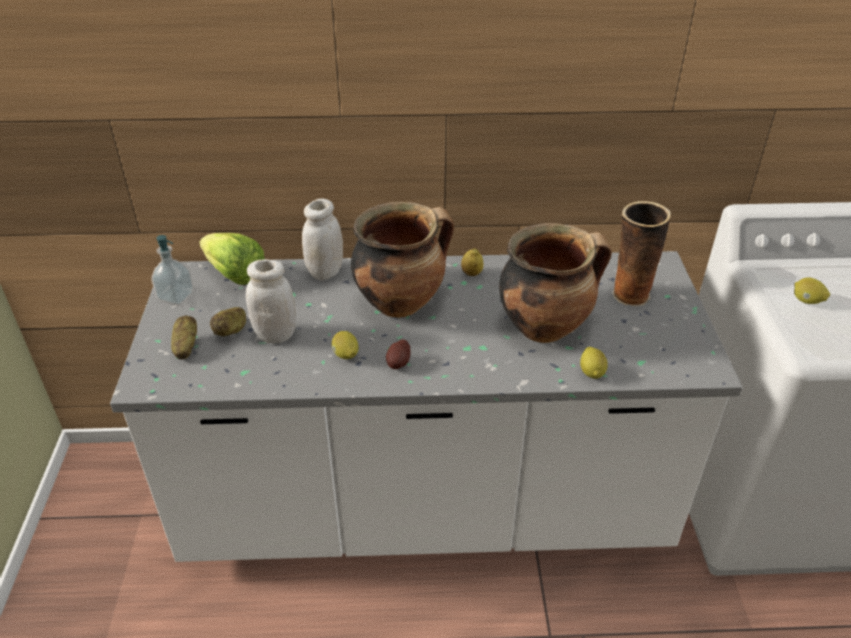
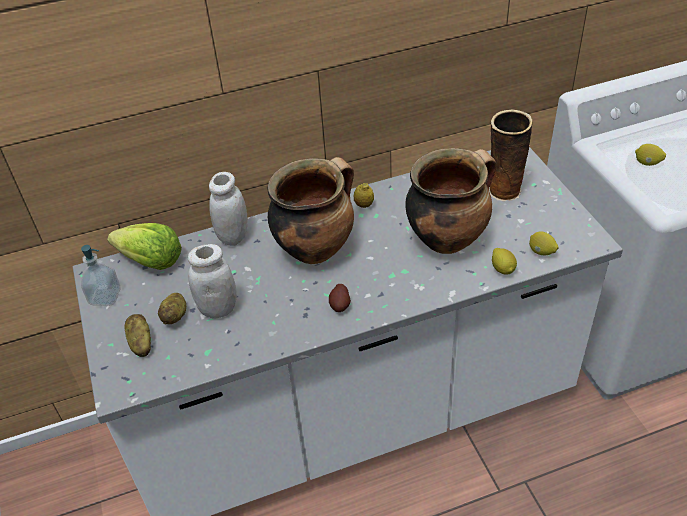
camera: 15 degrees left, 5 degrees up
(346, 355) = (291, 311): lemon -> lemon (541, 252)

